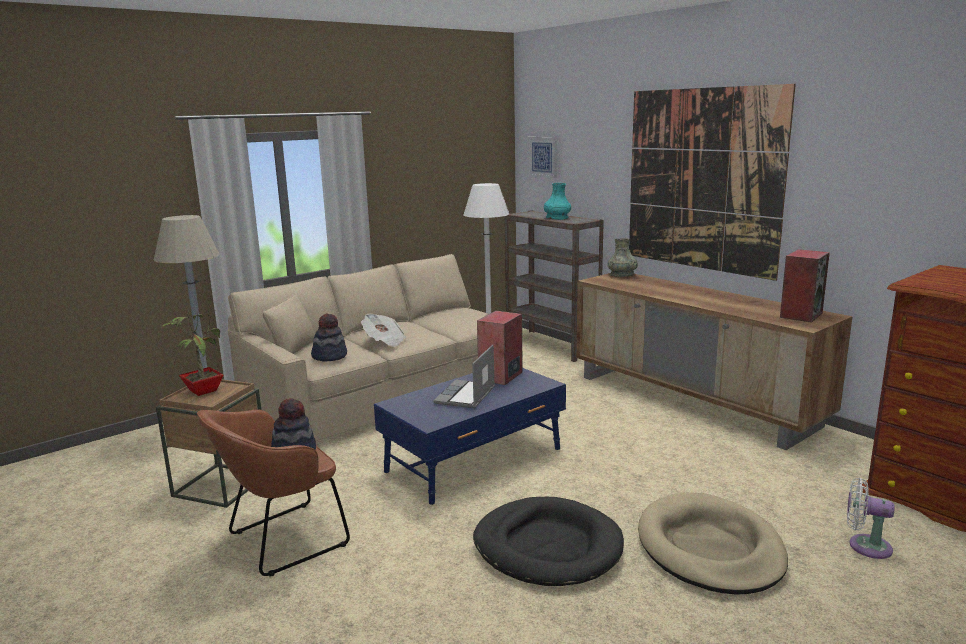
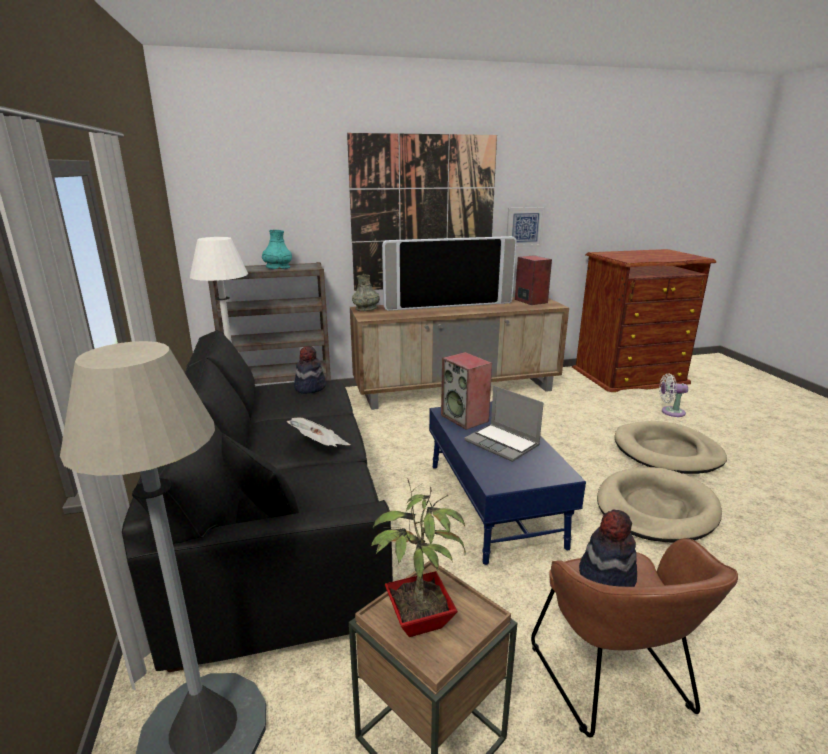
camera: 65 degrees left, 5 degrees up
(329, 356) = (337, 489): hat -> hat (309, 387)
(384, 395) = (280, 521): beige sofa -> black sofa
(543, 157) = (222, 203): picture -> picture (524, 227)
(547, 546) = (655, 509): black dog bed -> beige dog bed
(697, 292) = (448, 305): none -> television
(865, 546) = (670, 412): white fan -> white fan turned 45 degrees clockwise

